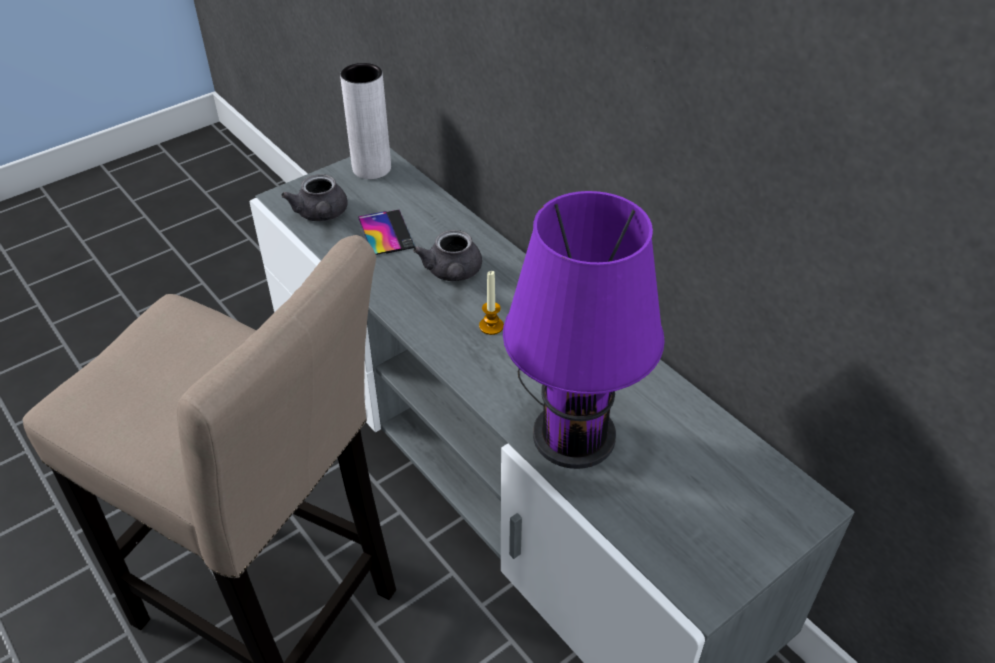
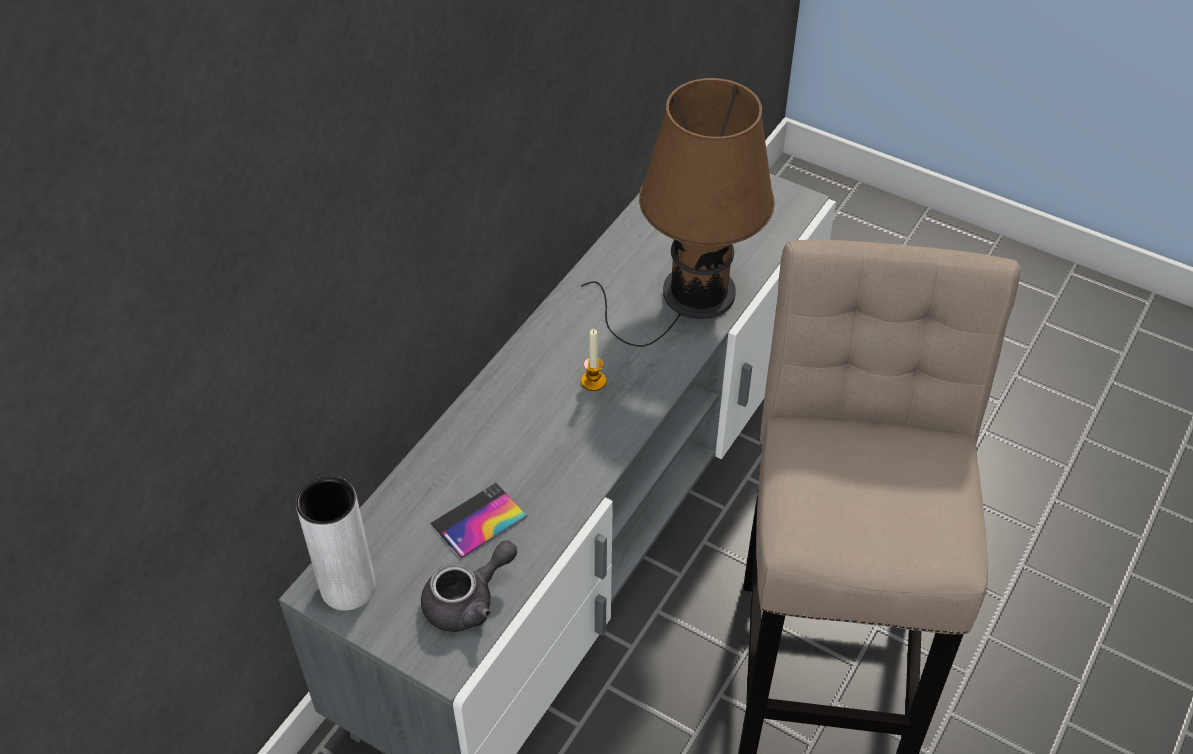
camera: 110 degrees left, 5 degrees up
(453, 273) = (527, 435): grey teapot -> none
(572, 427) = (690, 296): purple table lamp -> brown table lamp

